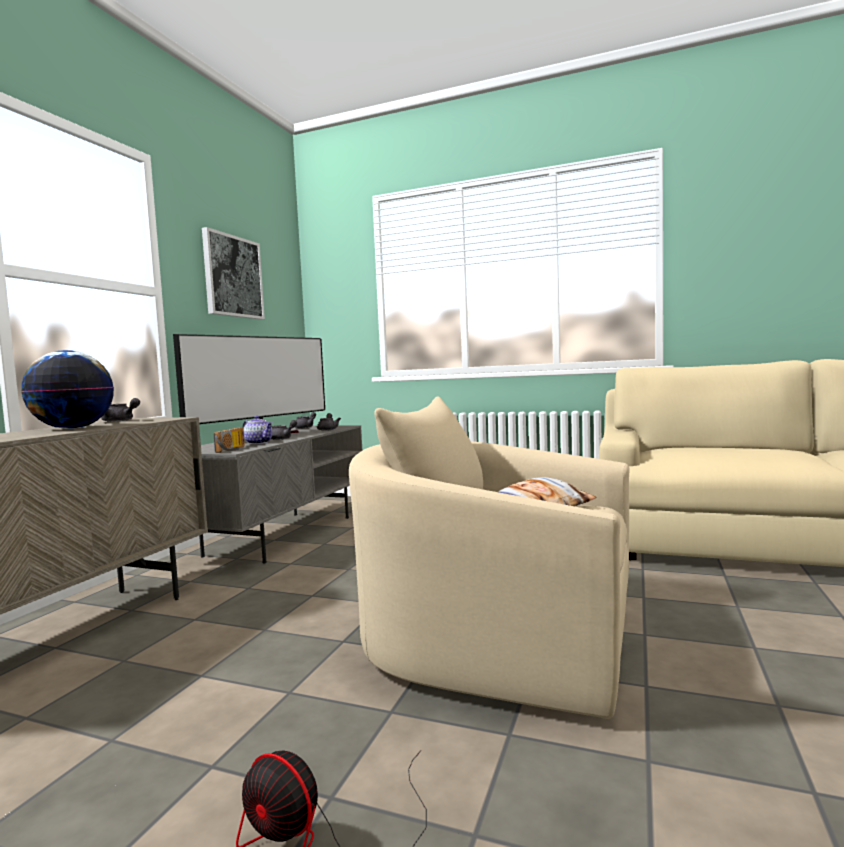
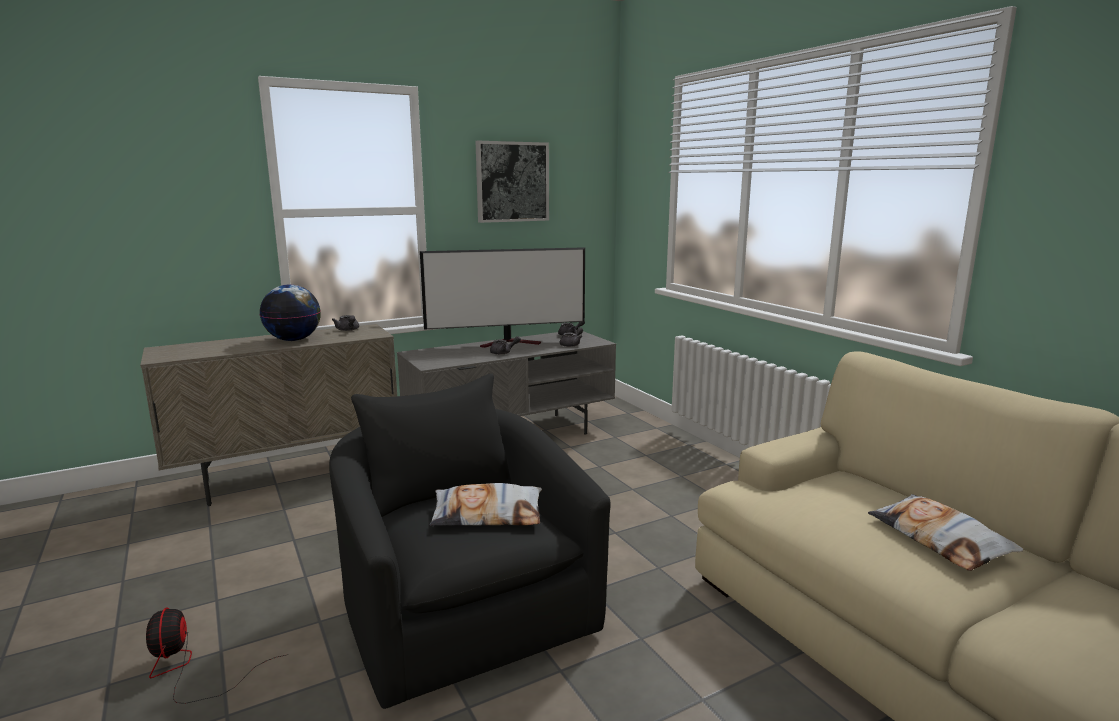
camera: 40 degrees right, 10 degrees up
(233, 449) = (435, 362): radio -> none
(259, 443) = (473, 356): teapot -> none
(498, 639) = (462, 608): beige armchair -> black armchair
(767, 453) = (939, 539): none -> pillow

